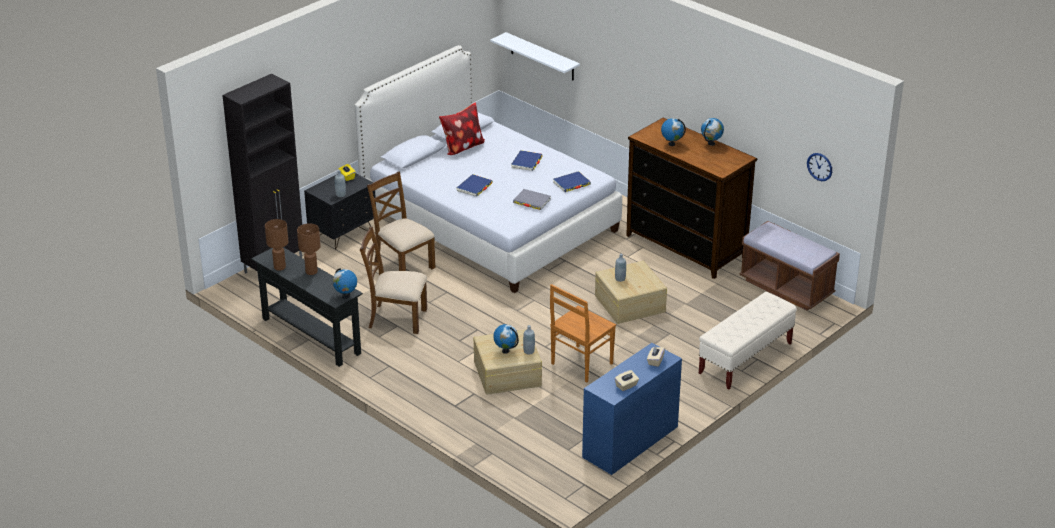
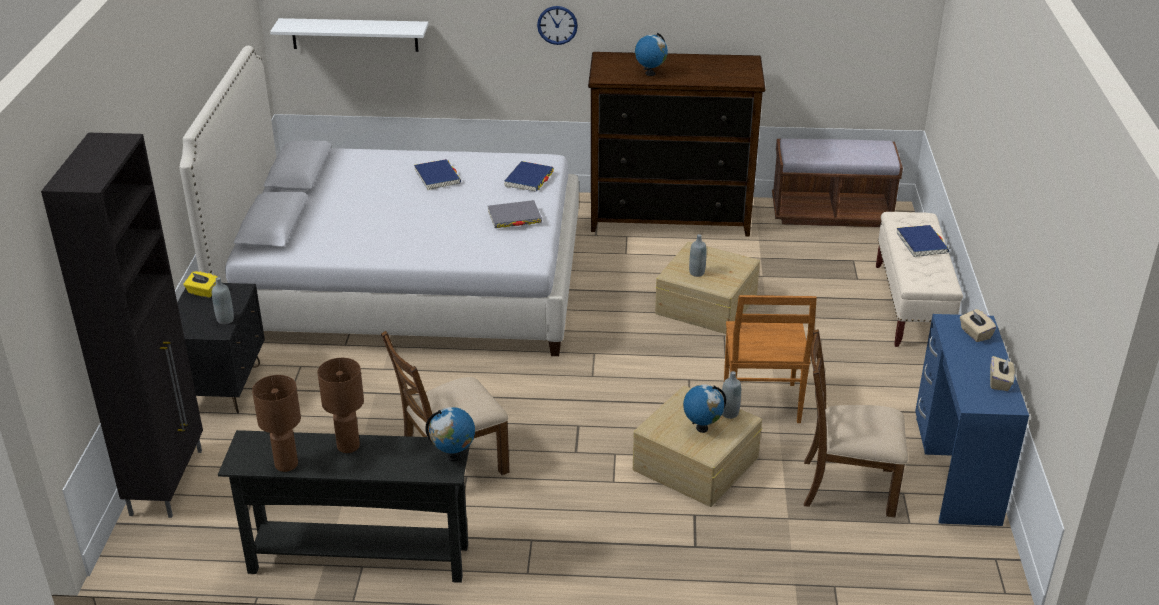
camera: 40 degrees left, 0 degrees up
(403, 265) = (364, 389): brown chair -> brown chair (846, 486)
(462, 147) = (327, 191): pillow -> none
(474, 187) = (414, 231): blue book -> blue book (921, 243)
(711, 144) = (691, 58): globe -> none
(819, 166) = (861, 33): wall clock -> wall clock (557, 25)

